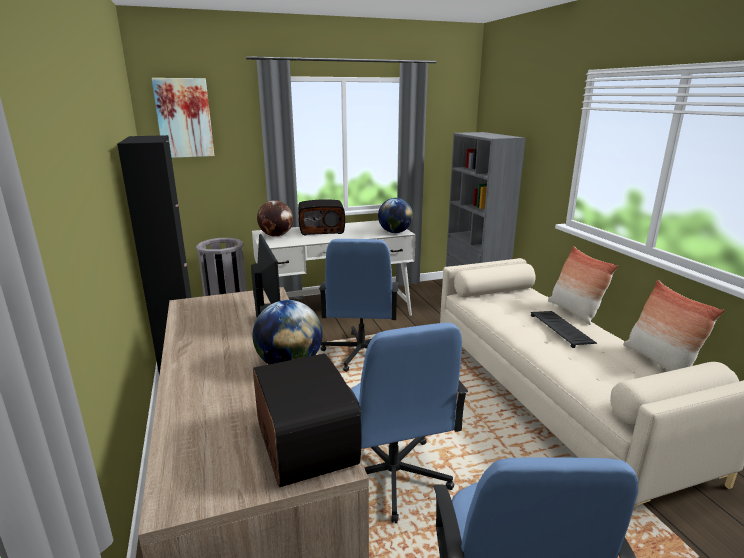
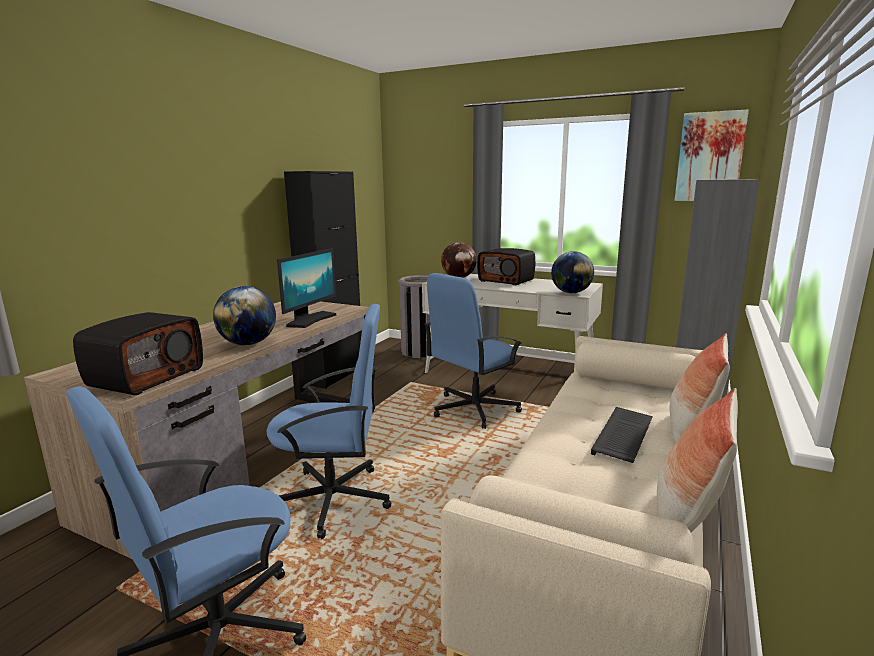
camera: 45 degrees right, 5 degrees down
(184, 118) = (416, 164): picture -> picture (709, 157)
(392, 476) = (334, 499): blue office chair -> blue office chair turned 120 degrees counterclockwise

